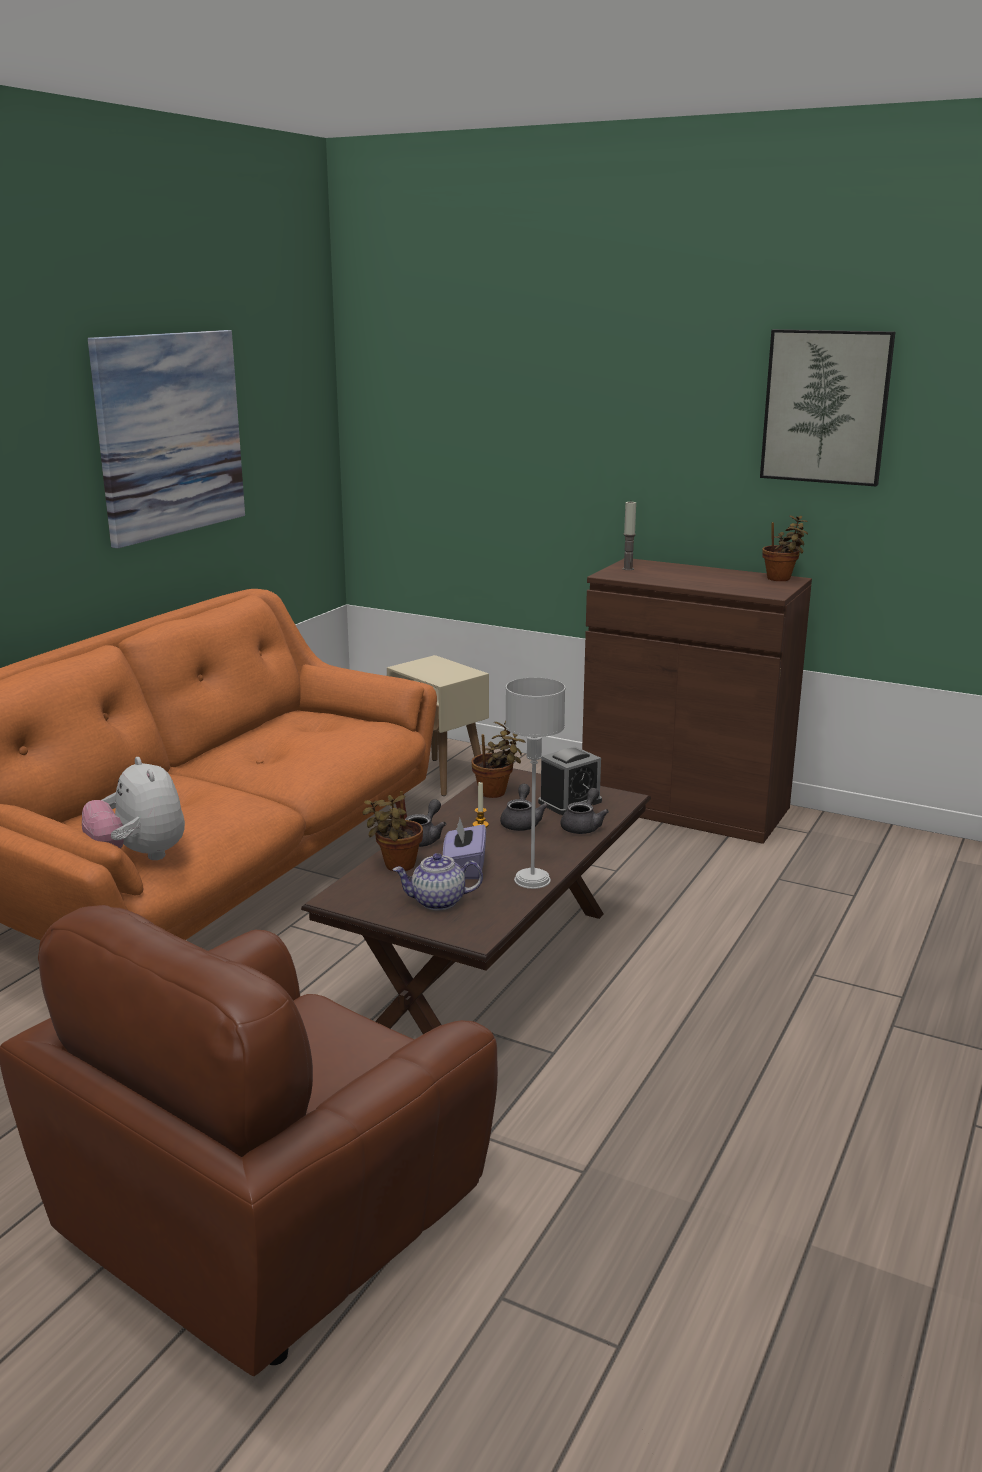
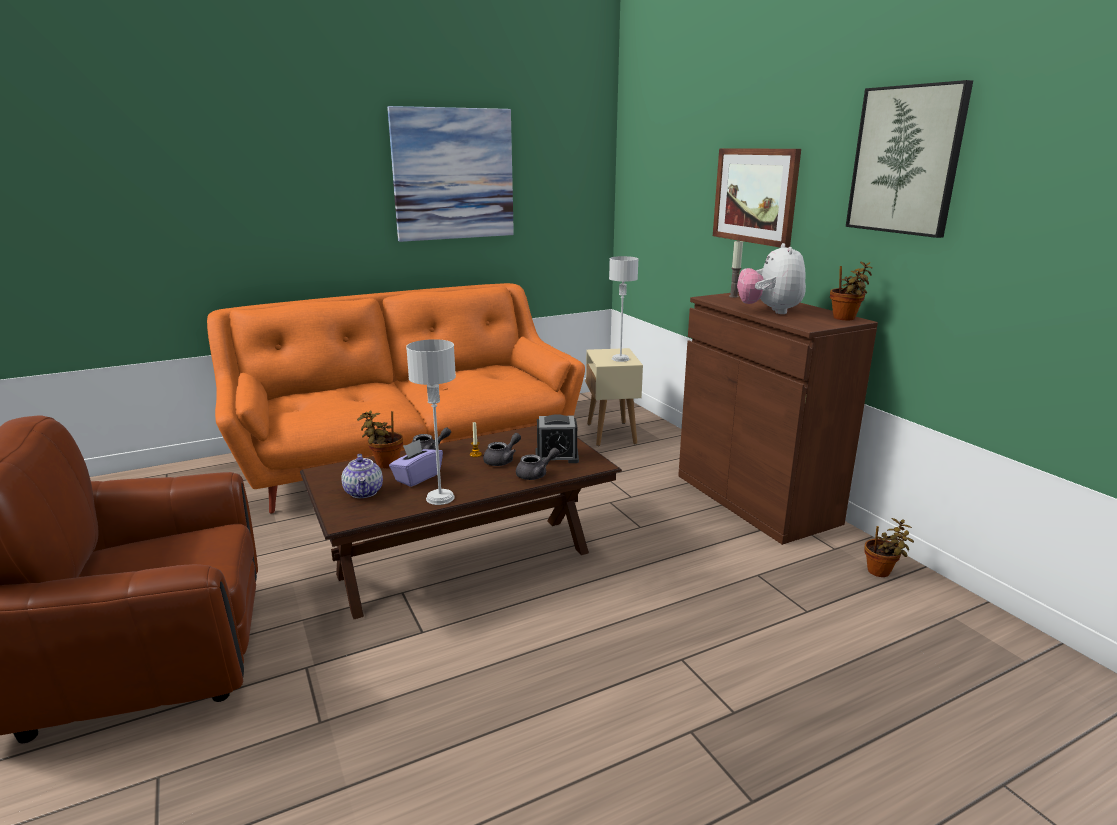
camera: 35 degrees right, 0 degrees up
(139, 856) = (286, 420): plush toy -> plush toy (769, 311)
(438, 902) = (364, 492): teapot -> teapot turned 135 degrees counterclockwise
(450, 671) = (620, 359): none -> grey table lamp
(495, 792) = (522, 438): potted plant -> potted plant (881, 572)
(615, 443) = (755, 196): none -> picture

